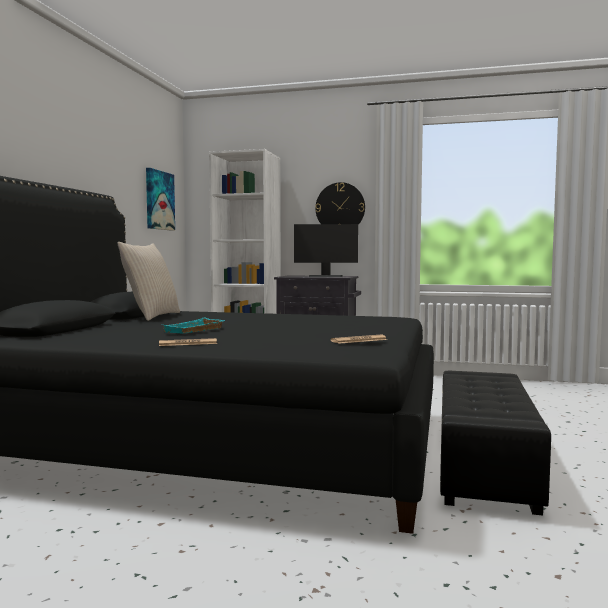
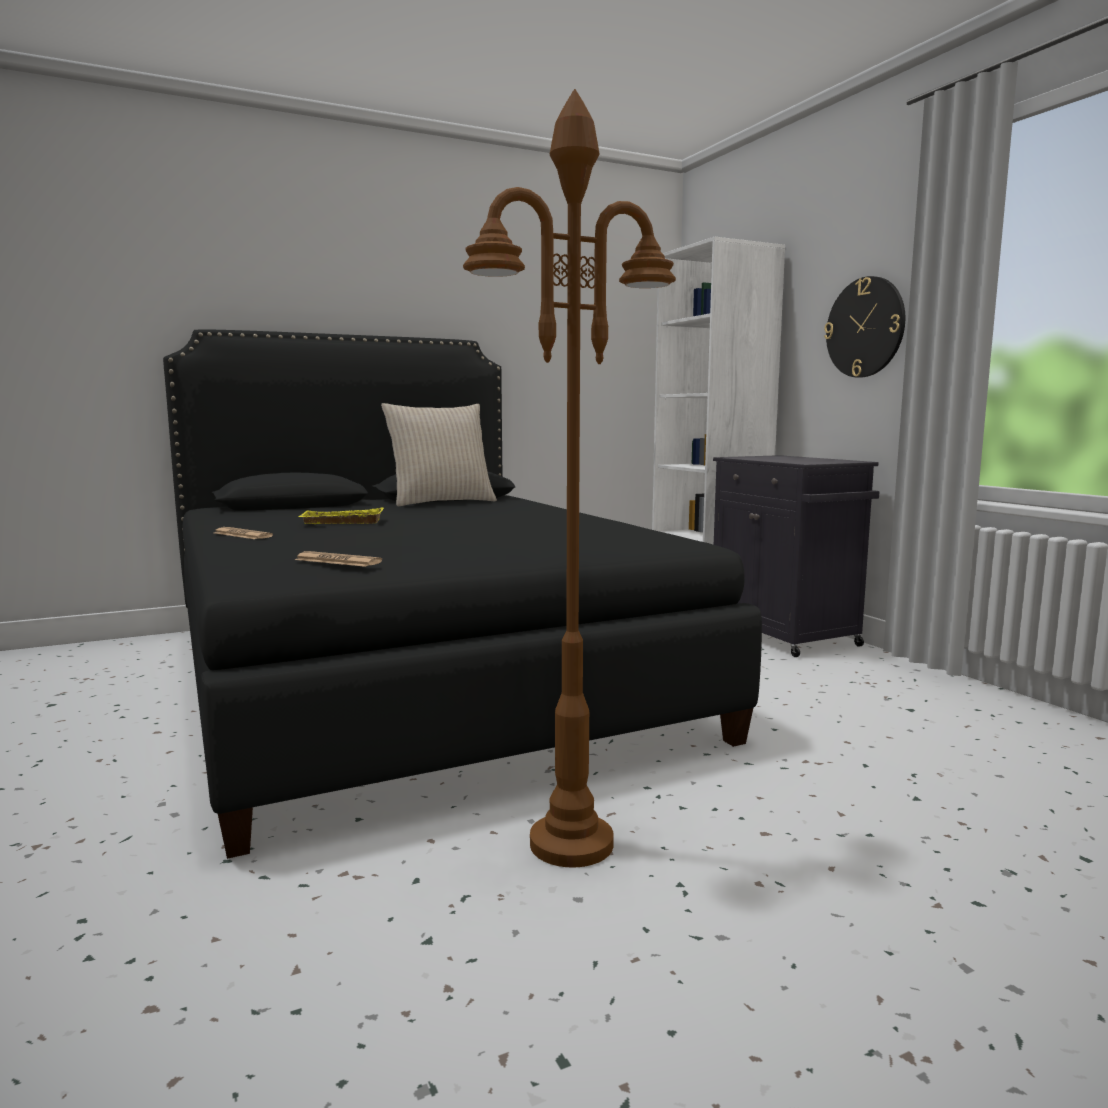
camera: 50 degrees right, 5 degrees up
(159, 200) = (609, 338): picture -> none
(195, 330) = (341, 523): turquoise tray -> yellow tray
(325, 276) = (793, 460): monitor -> none
(483, 464) = (572, 843): black ottoman -> brown floor lamp

